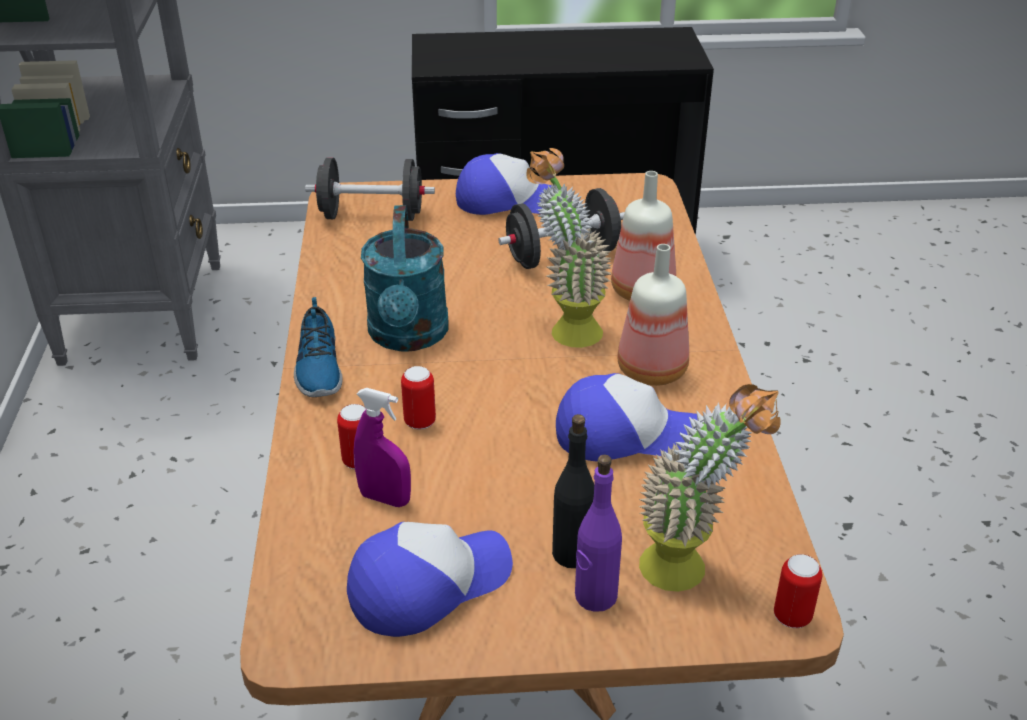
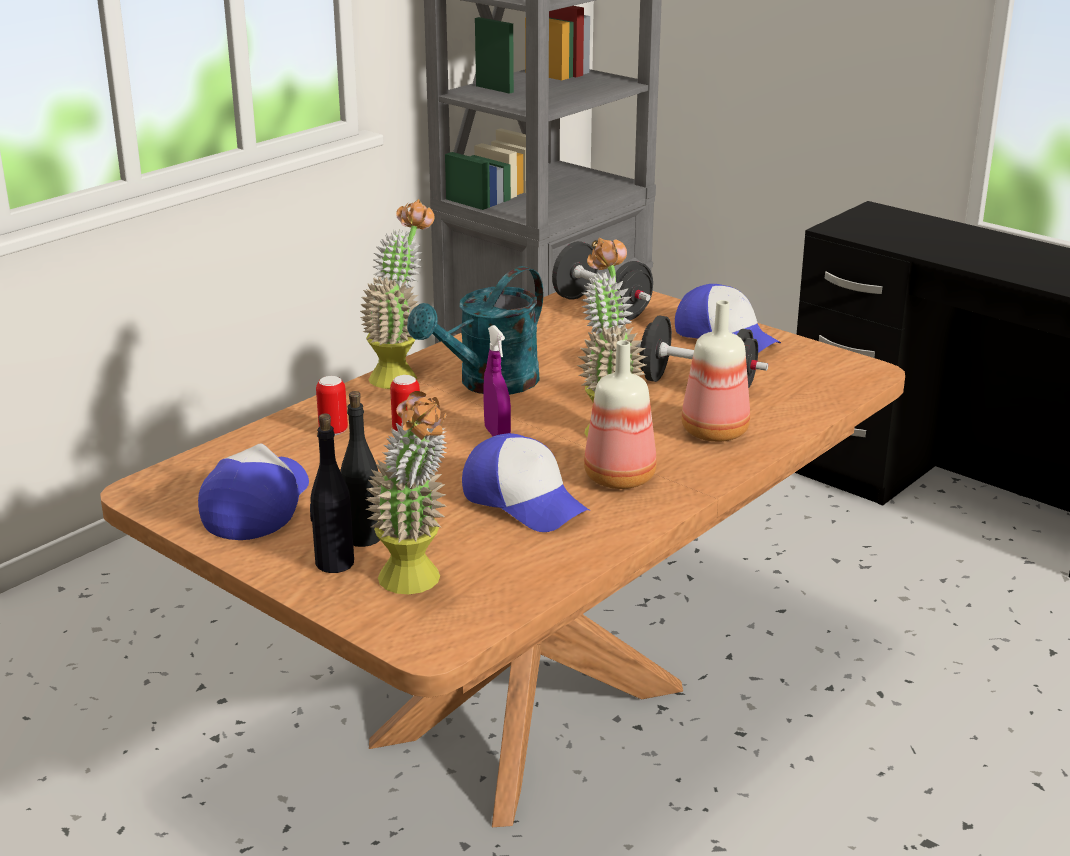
camera: 45 degrees right, 10 degrees down
(317, 367) = (401, 374): shoe -> potted plant
(385, 498) = (312, 455): purple spray bottle -> purple spray bottle (497, 434)
(428, 584) = (257, 505): cap -> cap turned 90 degrees counterclockwise
(595, 596) = (334, 563): purple bottle -> black bottle
(792, 616) = (431, 644): can -> none

